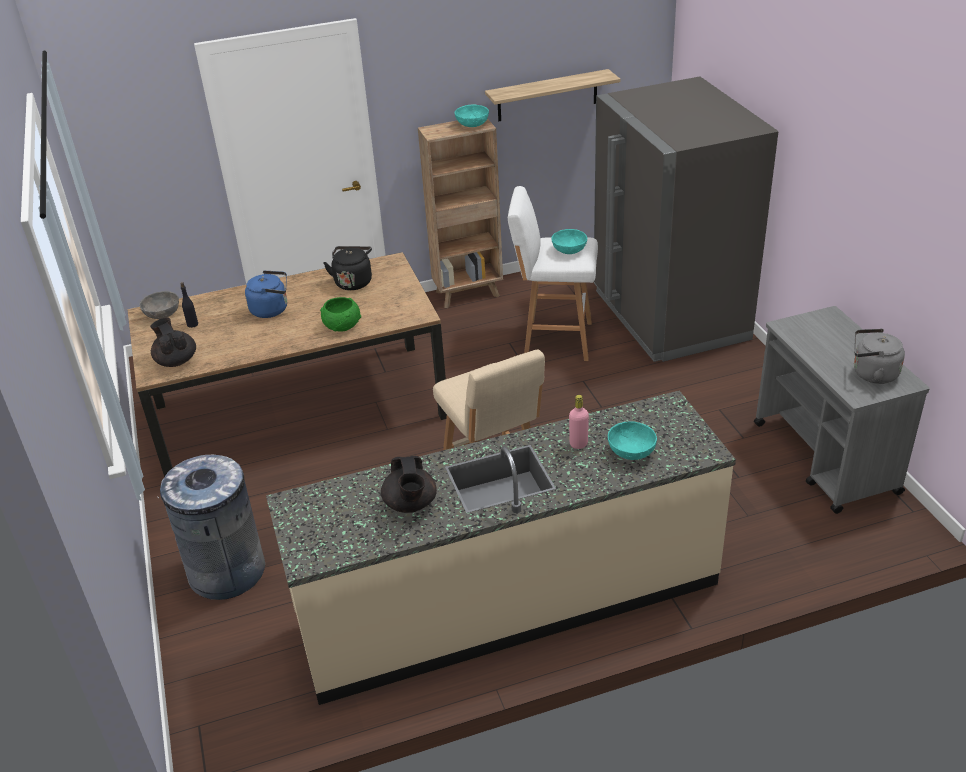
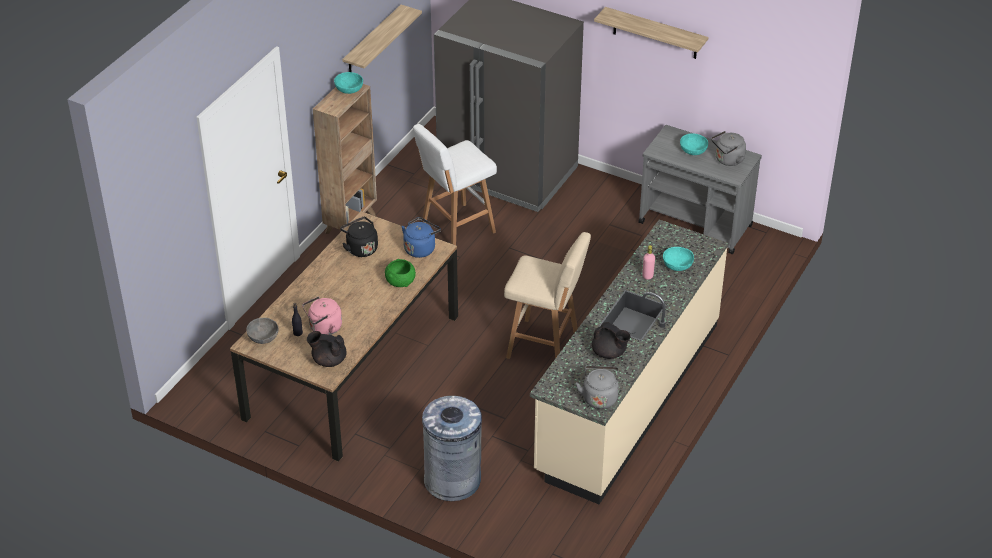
camera: 45 degrees left, 5 degrees up
(217, 331) = (323, 328): none -> pink kettle
(272, 309) = (336, 295): blue kettle -> blue kettle (420, 248)
(325, 548) = (599, 397): none -> grey kettle
(569, 250) = (466, 157): turquoise bowl -> turquoise bowl (693, 151)
(847, 162) = (655, 33): none -> shelf

